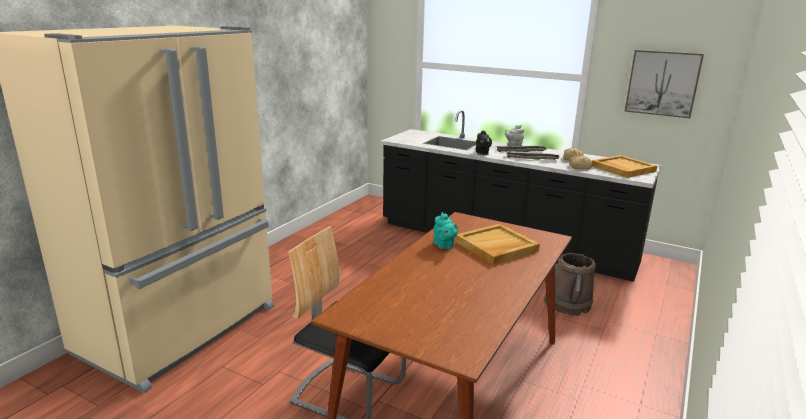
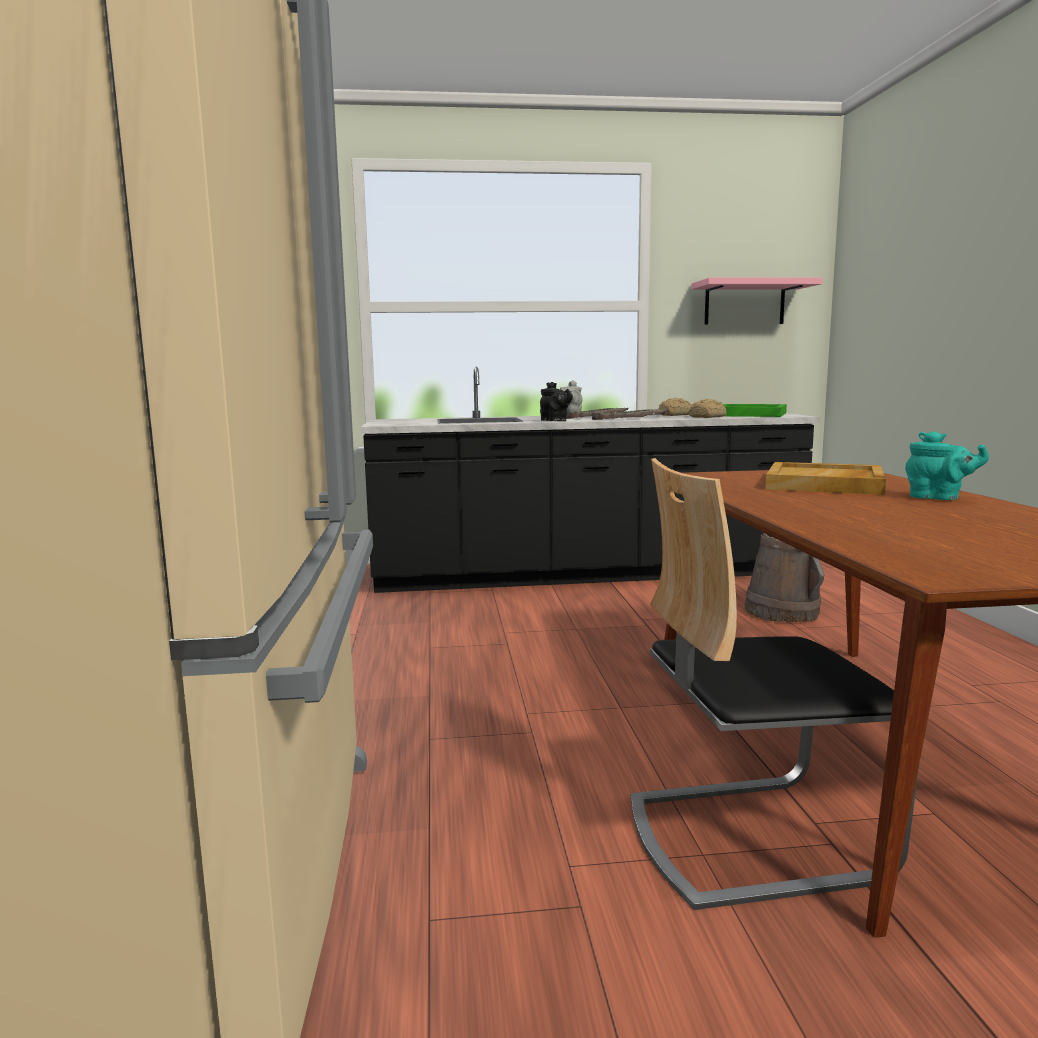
camera: 35 degrees left, 10 degrees down
(444, 246) = (768, 494): turquoise teapot -> turquoise teapot (938, 498)
(622, 168) = (749, 414): beige tray -> green tray
(662, 83) = (744, 303): picture -> pink shelf

